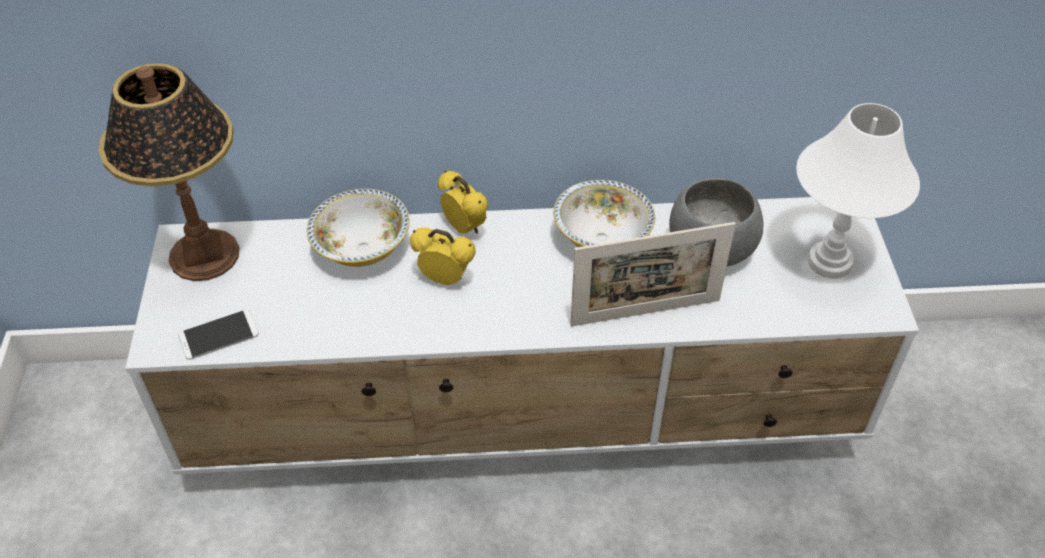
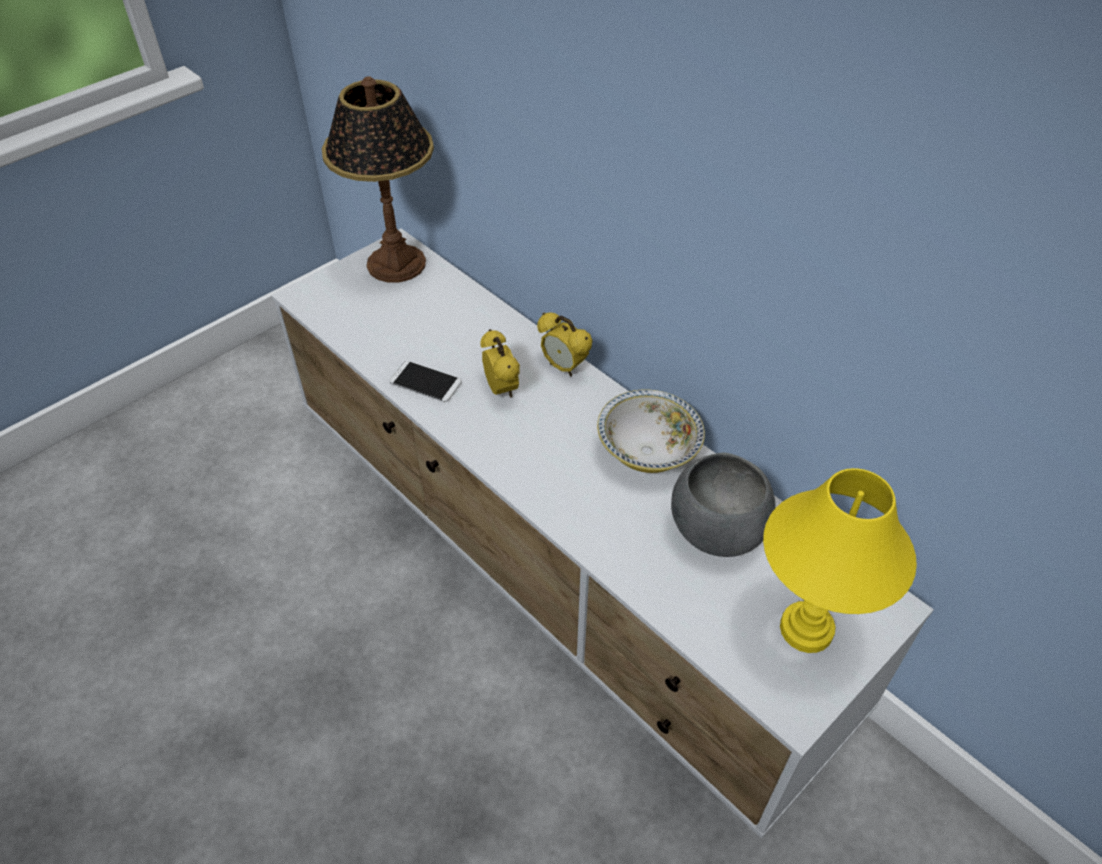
camera: 50 degrees right, 0 degrees up
(218, 335) = (336, 315): phone -> phone (425, 382)
(362, 248) = (484, 328): bowl -> none
(464, 228) = (564, 367): alarm clock -> alarm clock turned 120 degrees clockwise
(645, 312) = (596, 528): picture frame -> none
(830, 263) = (806, 630): white table lamp -> yellow table lamp

